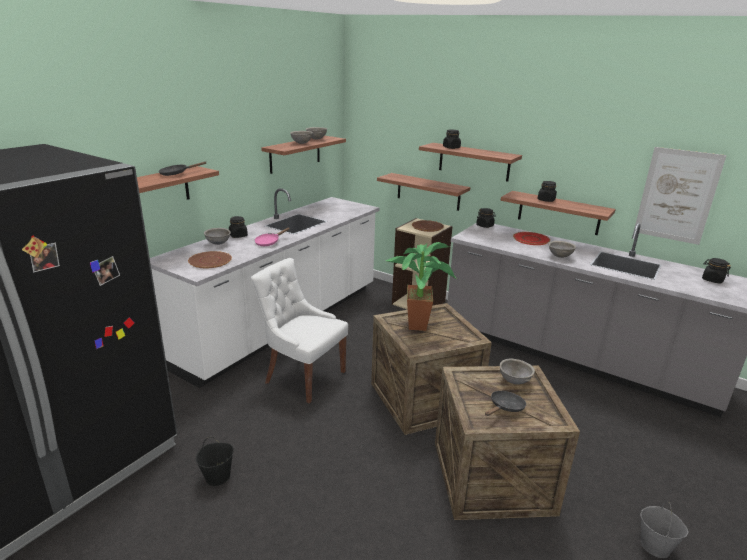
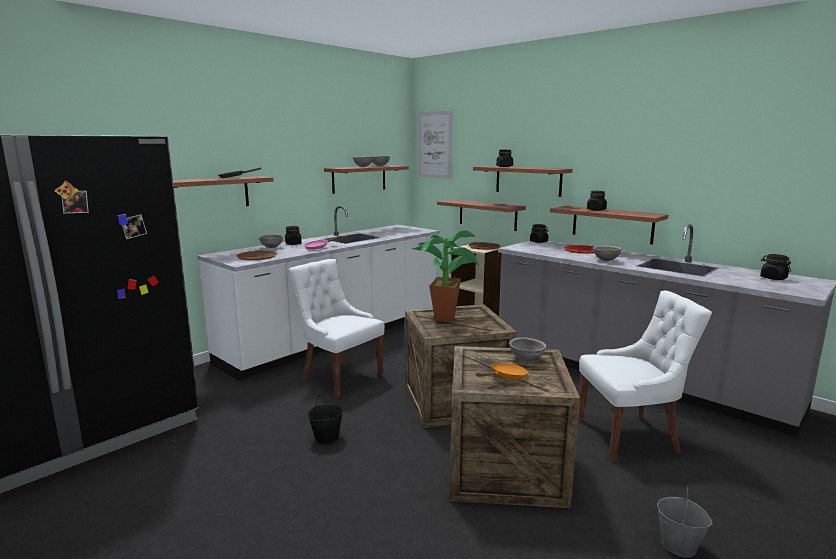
camera: 10 degrees right, 10 degrees down
(218, 476) = (226, 446): black bucket -> black bucket (327, 438)
(505, 407) = (506, 377): black frying pan -> orange frying pan
(588, 428) = (630, 436): none -> white chair
(677, 195) = (730, 194): picture -> picture (434, 145)

